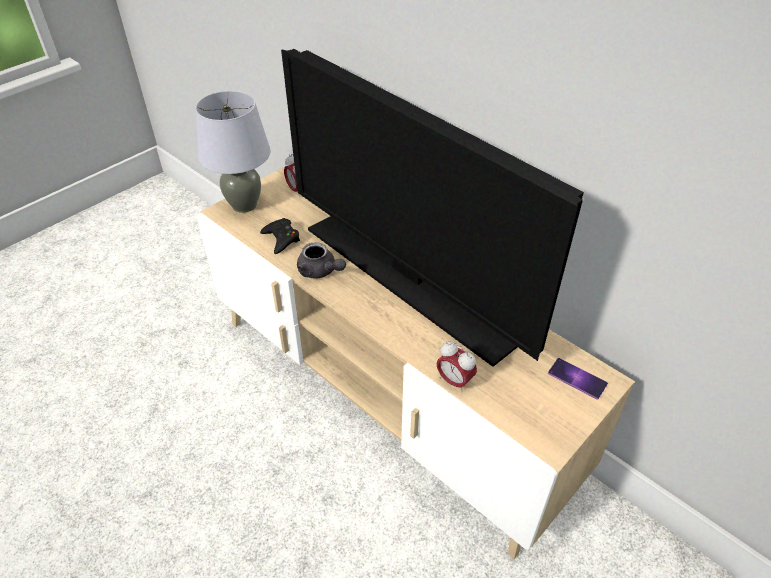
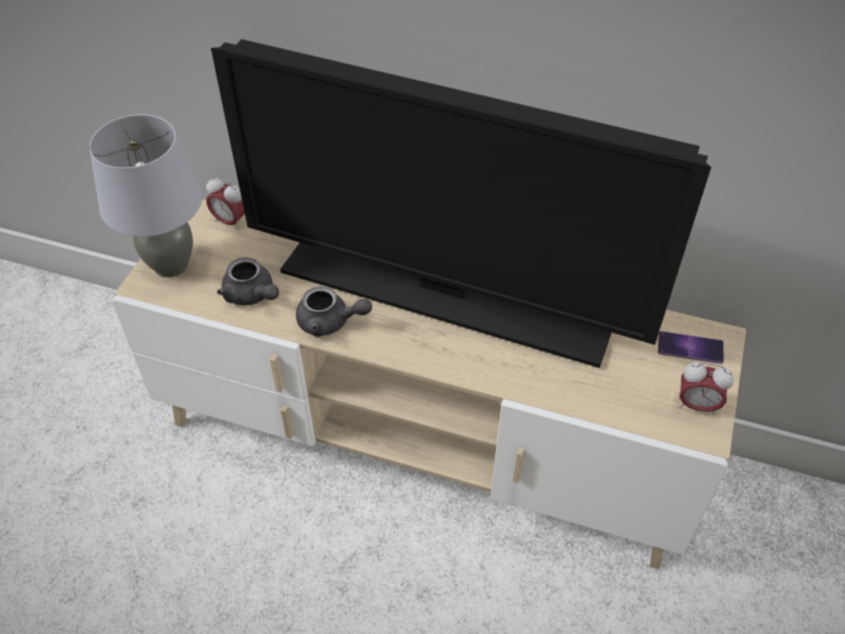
camera: 25 degrees left, 5 degrees up
(281, 239) = (252, 295): black game controller -> grey teapot
(454, 381) = (568, 401): alarm clock -> alarm clock (696, 405)

